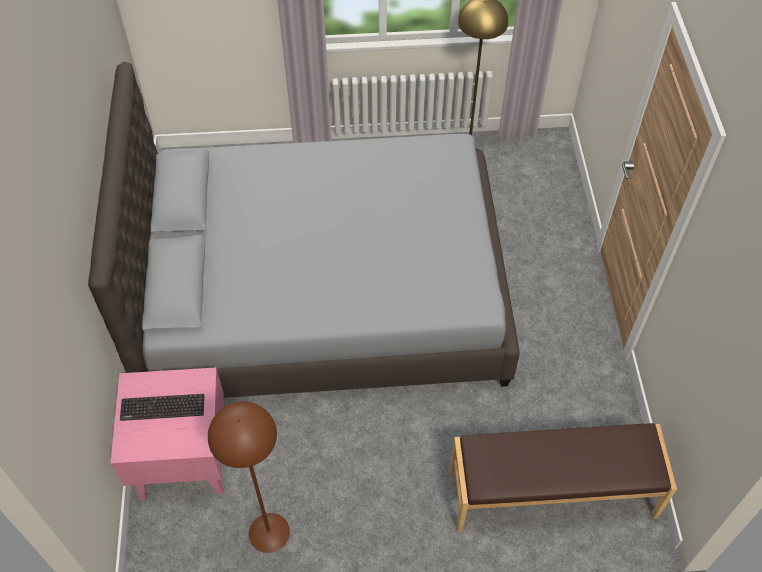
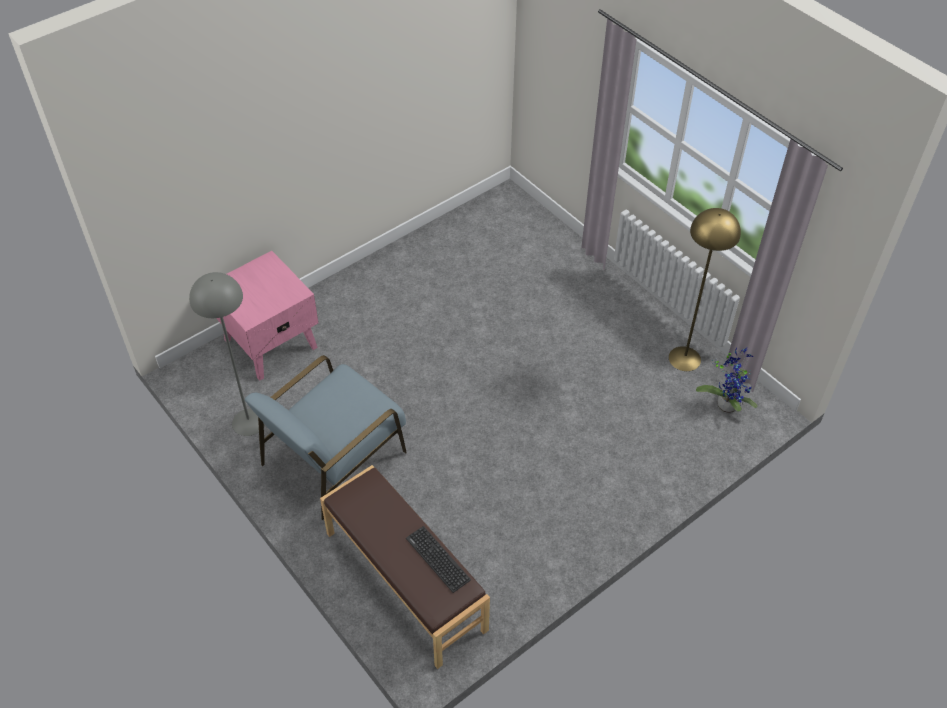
camera: 55 degrees right, 5 degrees down
(162, 407) = (262, 285): keyboard -> keyboard (437, 559)
(269, 532) = (248, 422): brown floor lamp -> grey floor lamp
(322, 293) = (466, 341): grey bed -> none
(371, 476) = (334, 456): none -> blue armchair
(532, 161) = (726, 403): none -> potted plant

